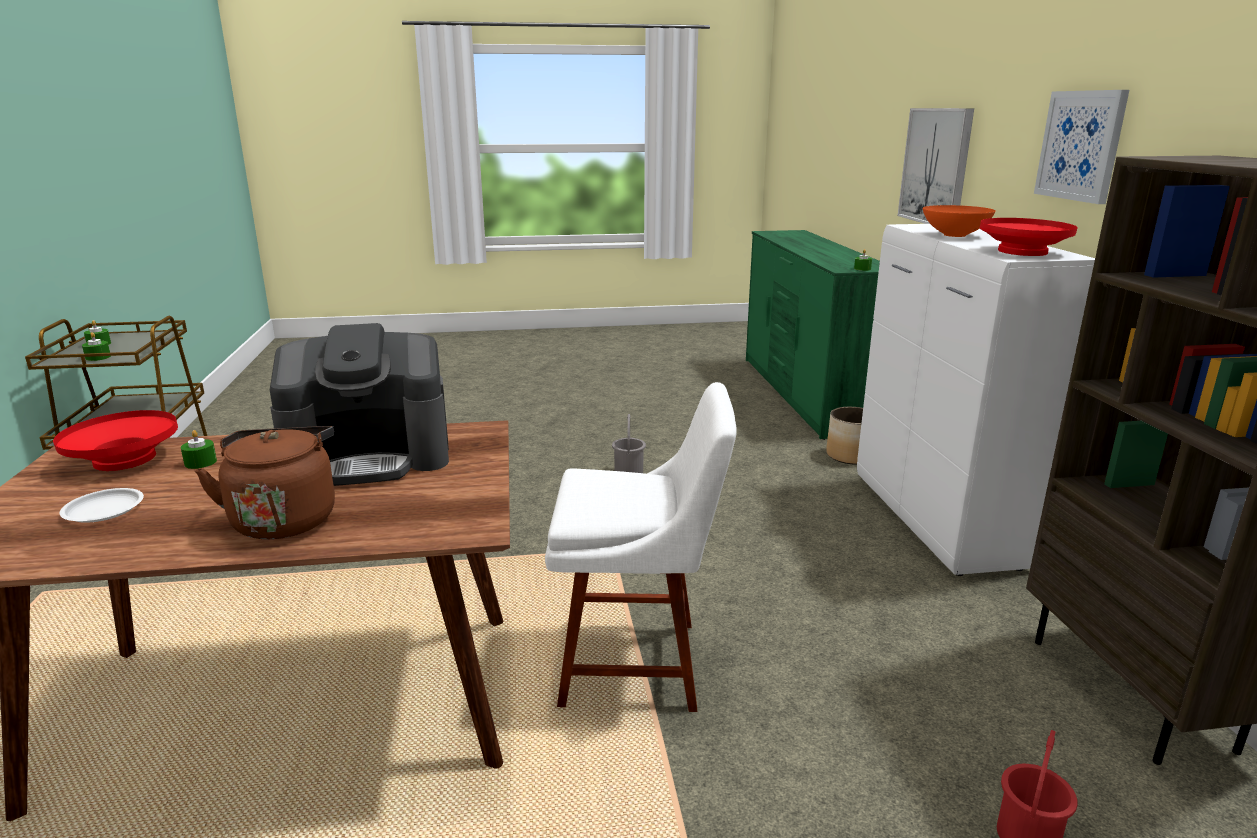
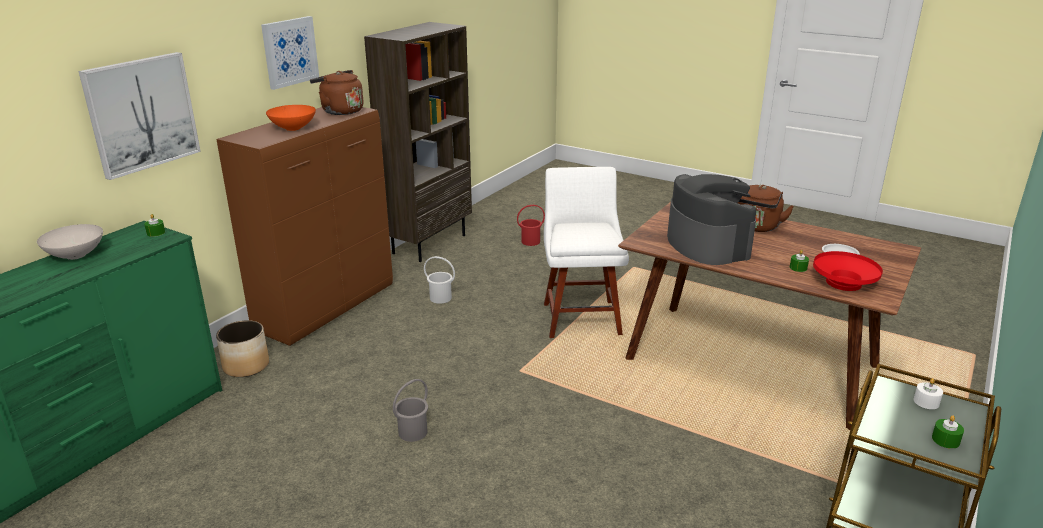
camera: 140 degrees left, 5 degrees up
(98, 357) = (926, 402): green candle -> white candle
(370, 456) = (707, 244): coffee machine -> coffee machine turned 45 degrees clockwise
(639, 663) = (581, 316): white chair -> white chair turned 45 degrees clockwise
(849, 256) = (76, 256): none -> white bowl
(866, 594) = (440, 298): none -> white bucket
(936, 521) = (327, 308): white cabinet -> brown cabinet
(1023, 252) = (340, 111): red bowl -> brown kettle

